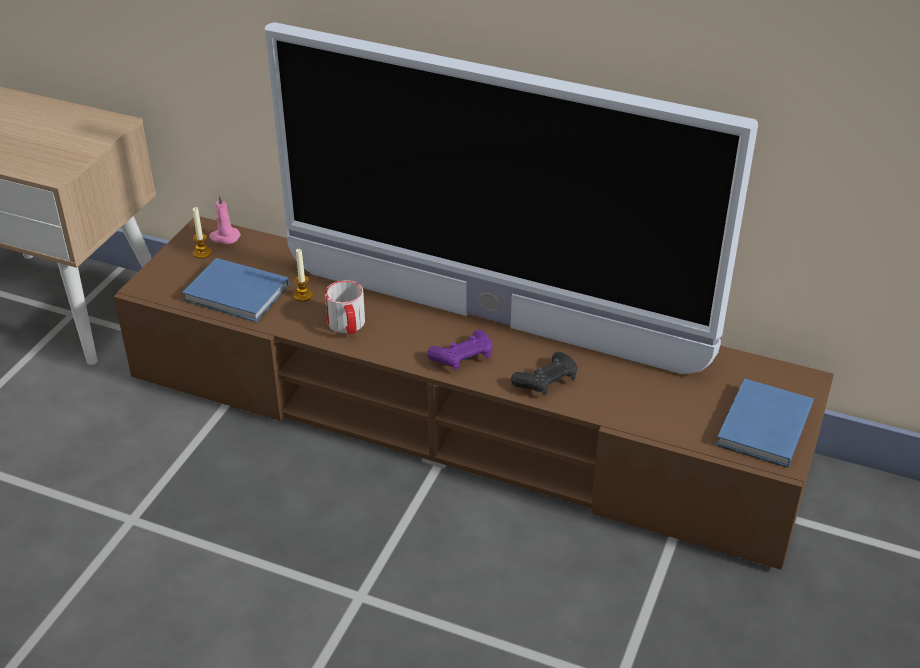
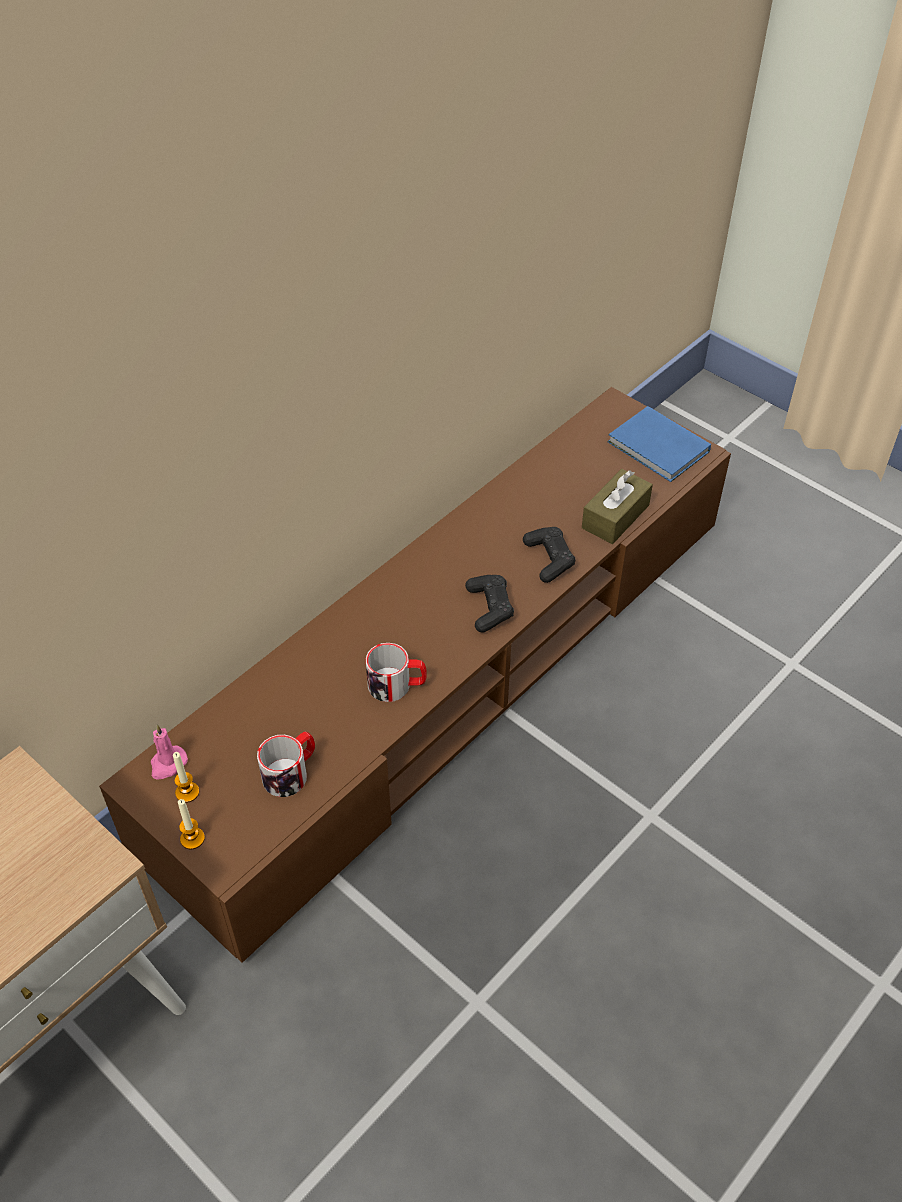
camera: 70 degrees left, 10 degrees up
(238, 294) = (291, 772): blue book -> mug
(303, 295) = (324, 712): candle -> candle (192, 838)
(462, 357) = (489, 608): purple game controller -> black game controller
(491, 319) = (441, 571): television -> none
(634, 414) = (615, 516): none -> brown tissue box

